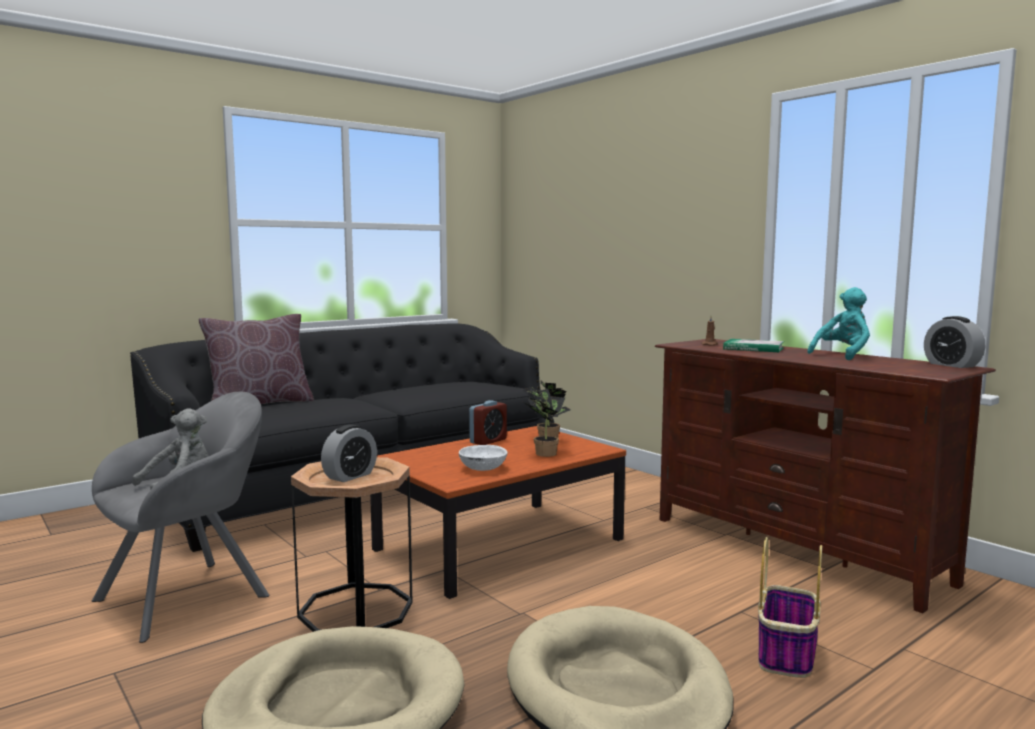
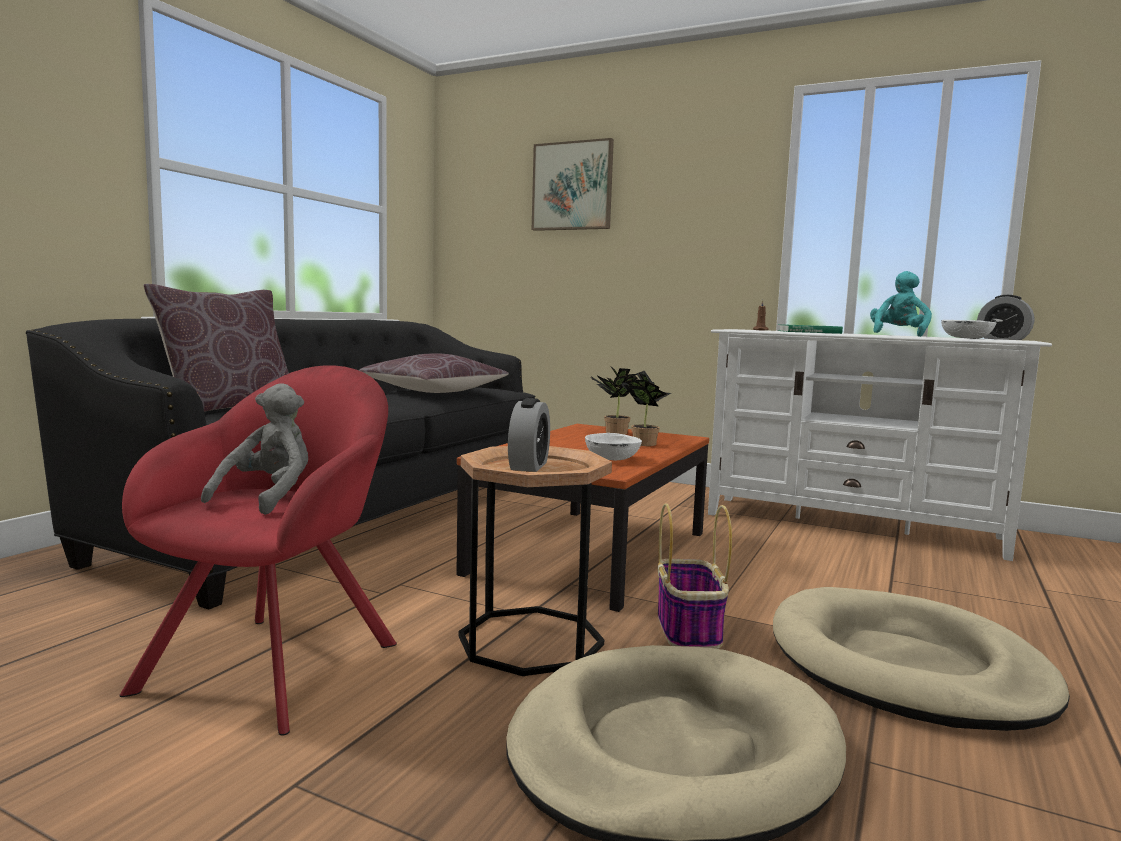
camera: 25 degrees left, 0 degrees up
(191, 595) = (279, 661): grey armchair -> red armchair
(437, 390) = (434, 392): none -> brown pillow
(488, 441) = (559, 437): alarm clock -> none
(596, 197) = (572, 186): none -> picture
(786, 655) = (979, 609): basket -> basket (689, 630)
(795, 549) = (851, 525): brown tv stand -> white tv stand
(888, 365) = (965, 338): none -> white bowl

